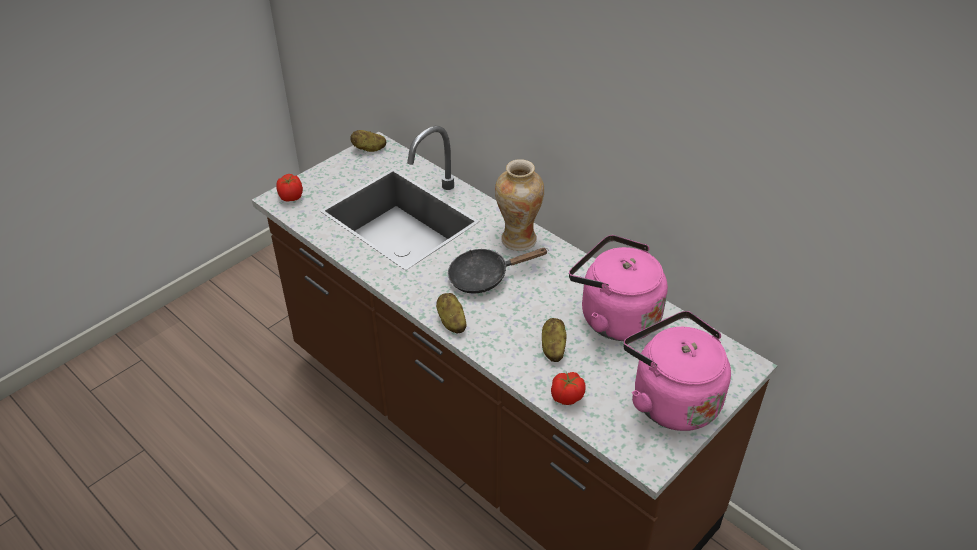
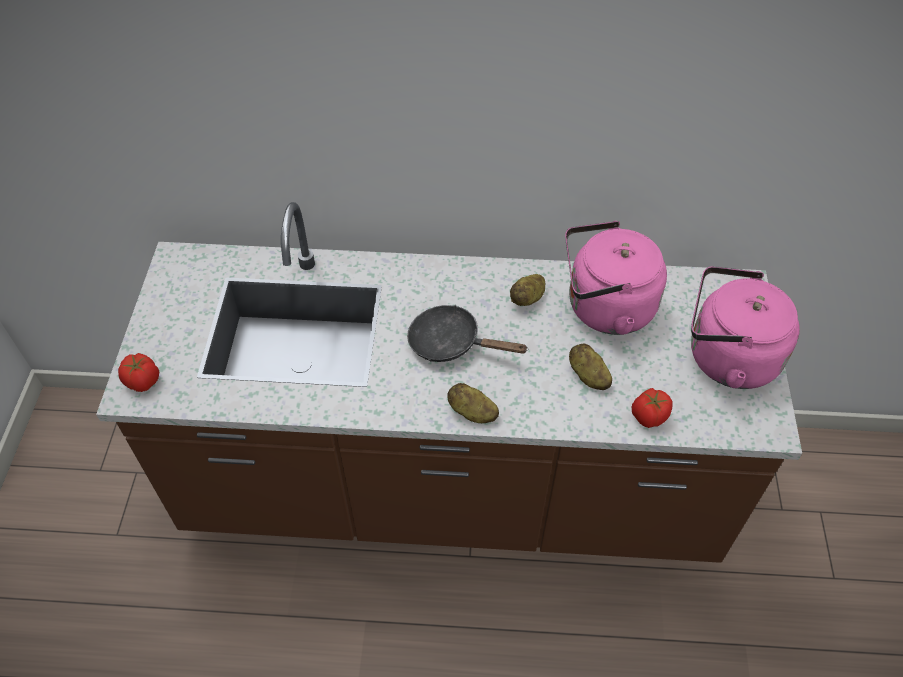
camera: 40 degrees left, 10 degrees up
(369, 149) = (171, 269): potato -> potato (528, 298)
(484, 277) = (451, 343): black frying pan -> black frying pan turned 75 degrees clockwise
(518, 240) = (440, 282): vase -> none

